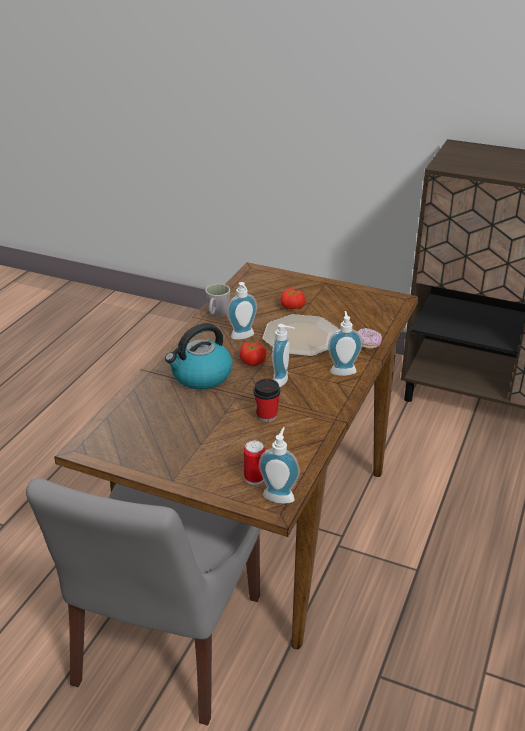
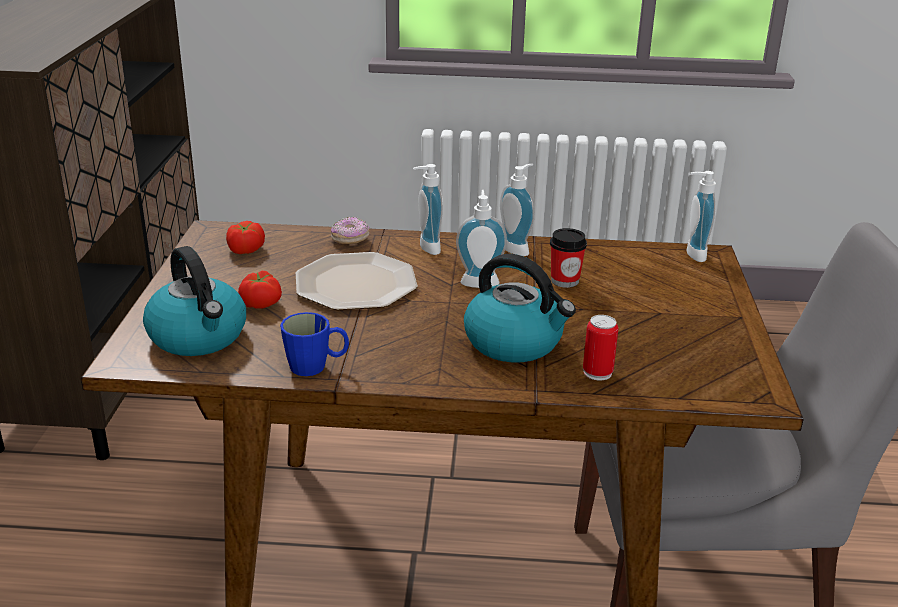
camera: 110 degrees left, 5 degrees down
(216, 314) = (316, 366): grey mug -> blue mug
(243, 337) = (381, 328): soap dispenser -> soap dispenser (517, 248)
(253, 361) = (446, 310): tomato -> tomato (245, 249)
(254, 478) = (682, 270): can -> can (597, 372)
(265, 288) = (199, 337): none -> kettle

